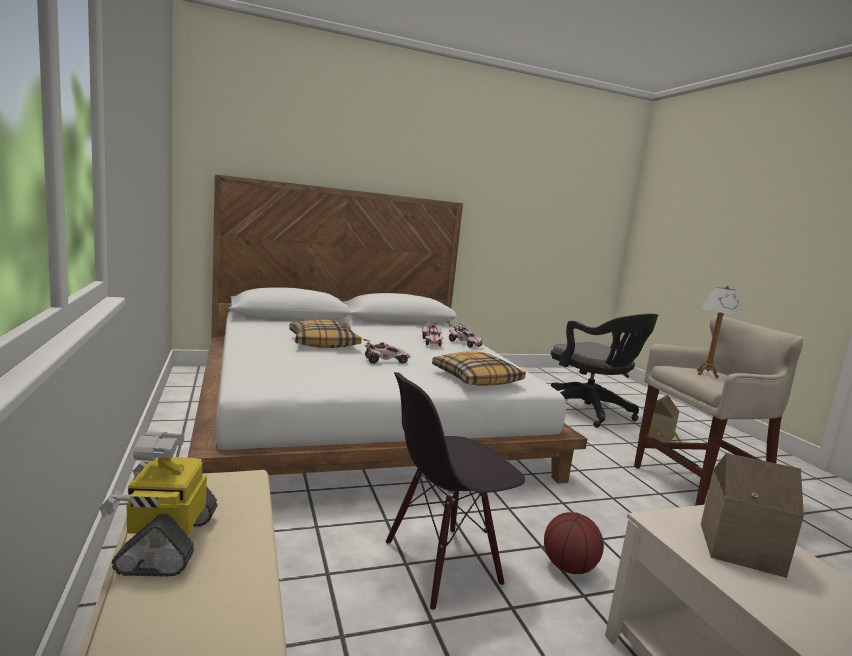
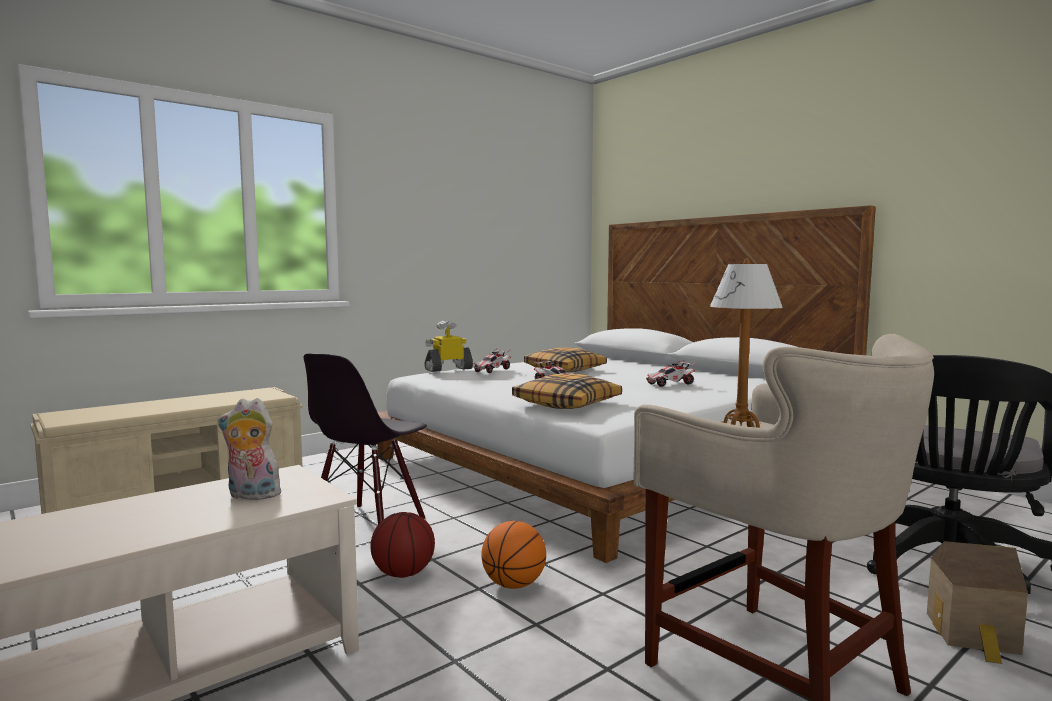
camera: 70 degrees right, 5 degrees down
(167, 542) = (206, 397): toy robot -> toy robot (448, 369)
(442, 564) = (368, 525): black chair -> black chair turned 105 degrees counterclockwise
(465, 343) = (710, 392): toy car -> toy car (492, 370)
(596, 523) = (513, 585): none -> basketball
(738, 546) = (251, 496): toy house -> plush toy

